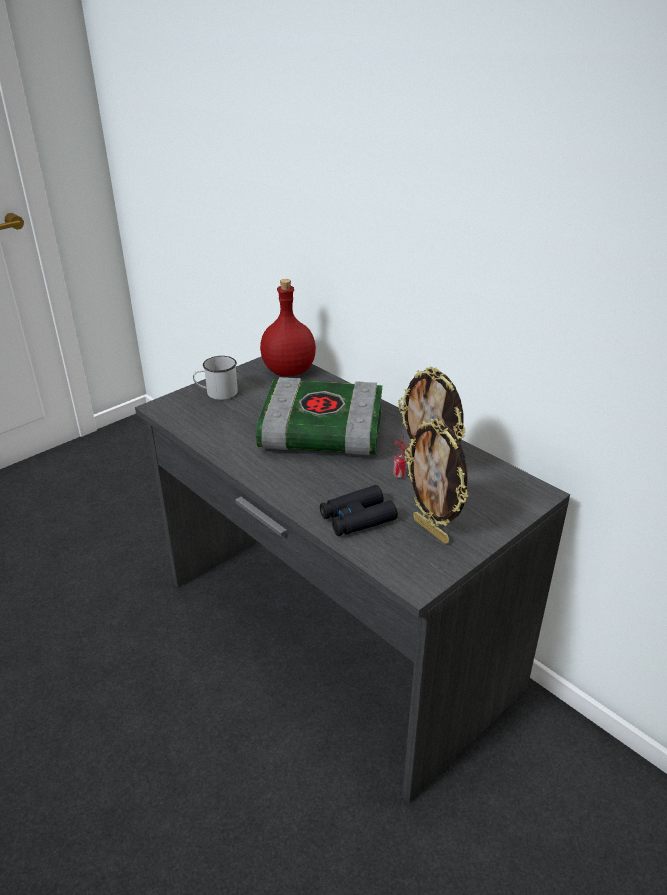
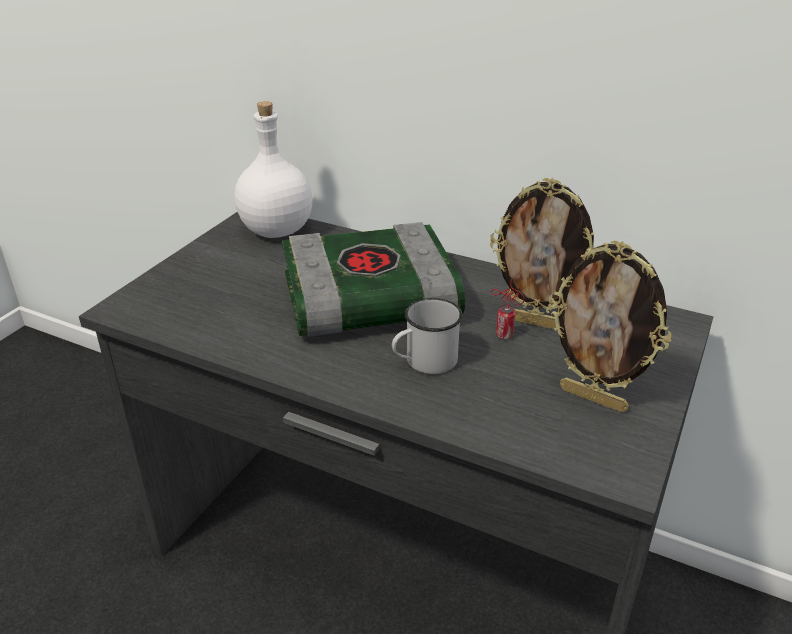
camera: 20 degrees left, 0 degrees up
(217, 393) = (193, 275): white mug -> white mug (424, 362)
(288, 371) = (276, 231): red bottle -> white bottle
(357, 518) = (490, 405): black binoculars -> none

